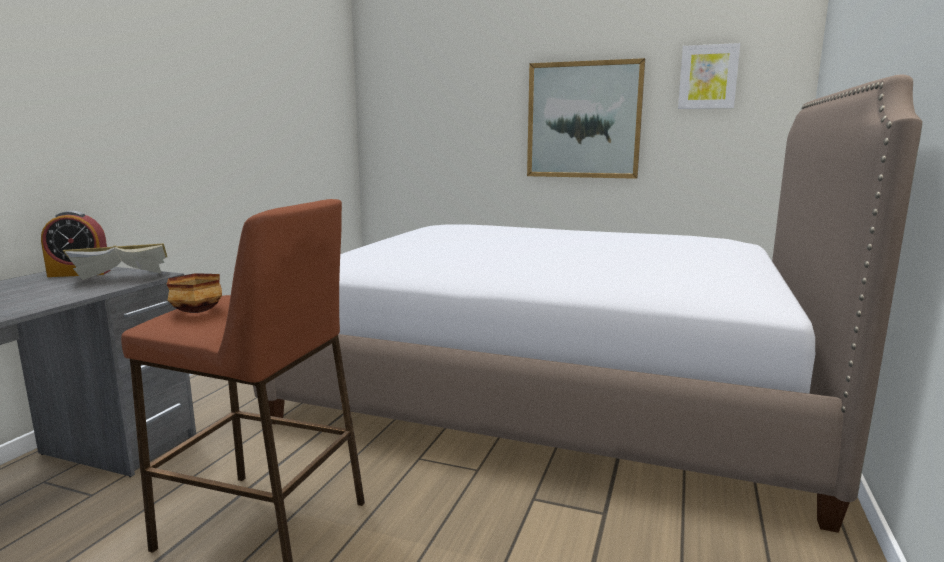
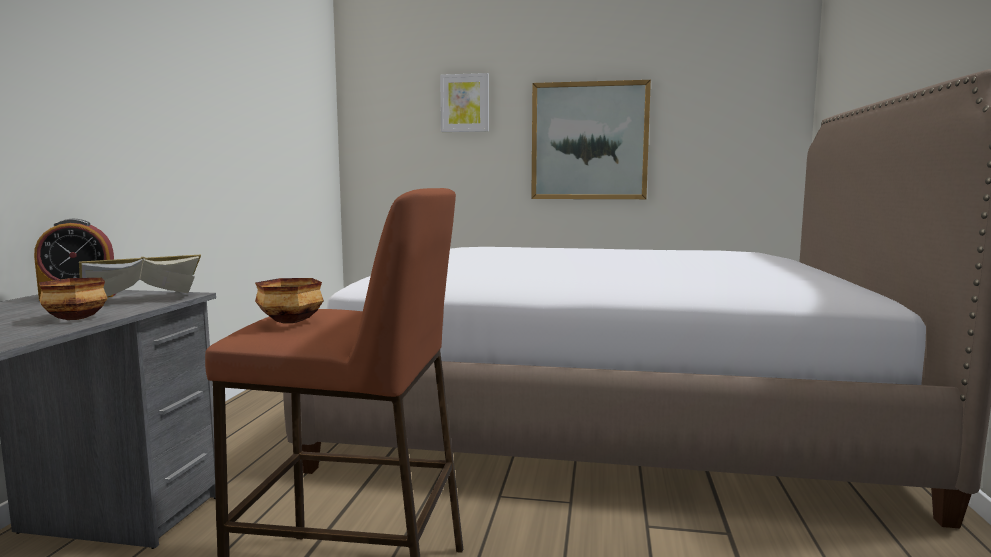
camera: 10 degrees left, 5 degrees down
(52, 297) = (73, 318): none -> bowl
(708, 77) = (712, 99): picture -> picture (465, 103)

